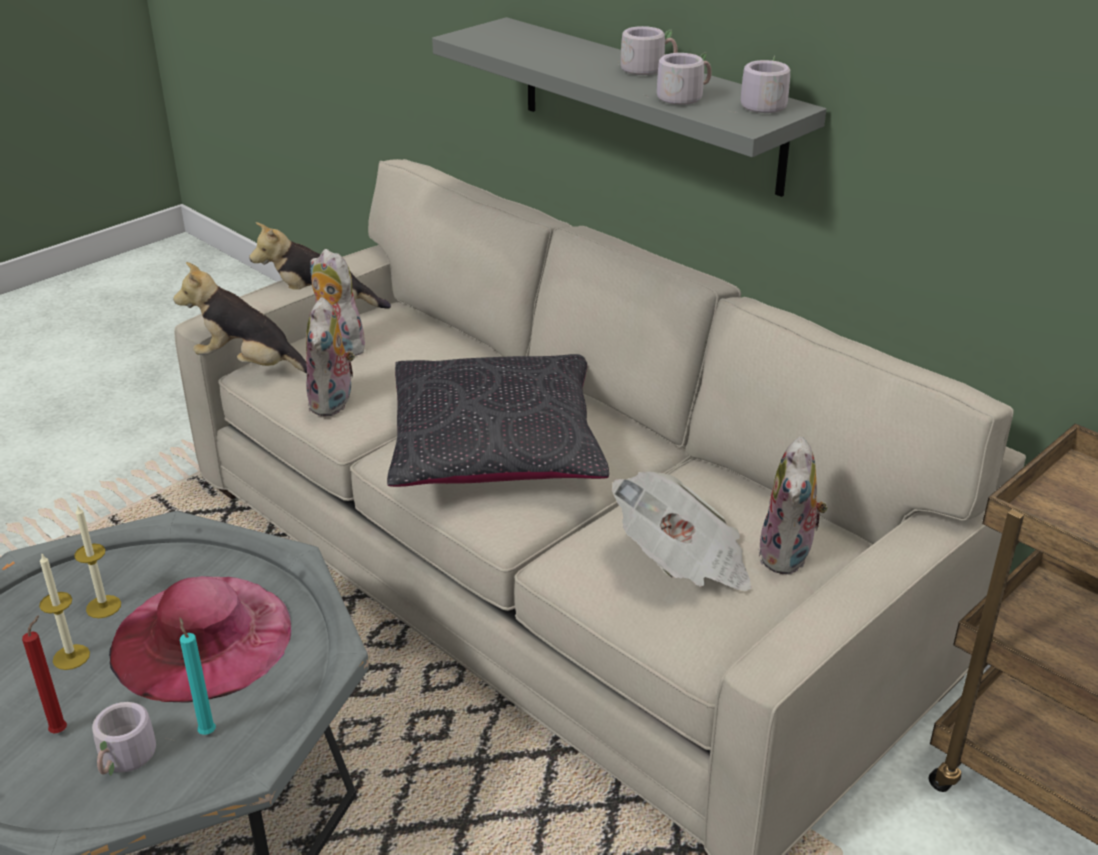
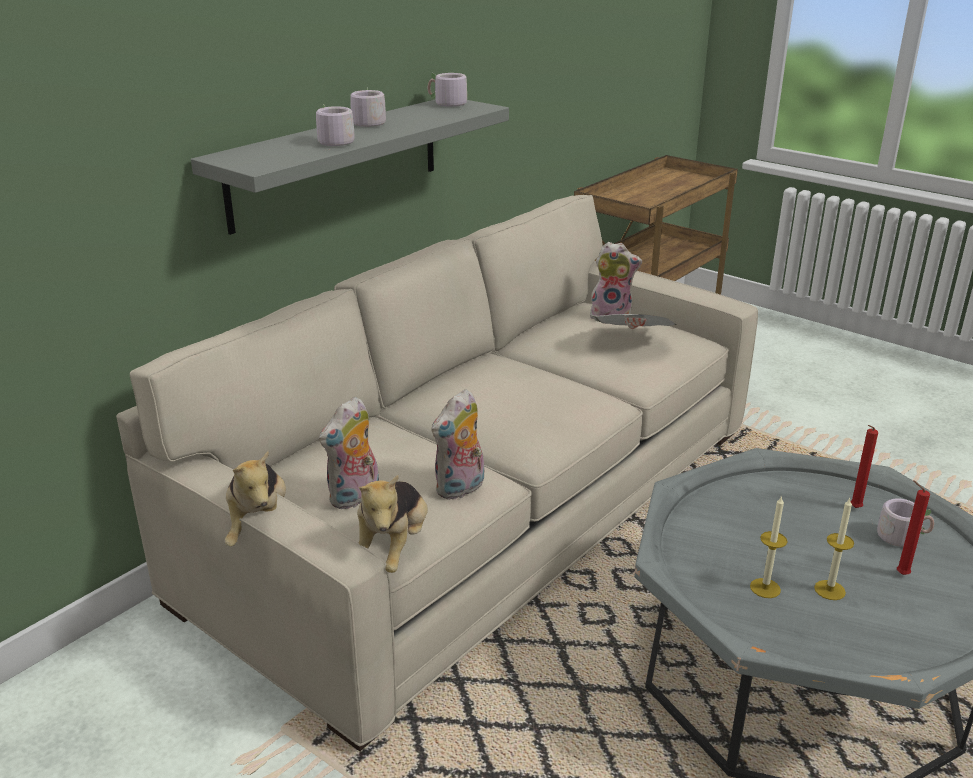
camera: 95 degrees left, 5 degrees down
(202, 638) = (771, 528): pink hat -> none
(207, 731) = (854, 508): turquoise candle -> red candle
(333, 403) = (461, 489): plush toy -> plush toy turned 135 degrees clockwise
(495, 448) = (521, 406): black pillow -> none
(682, 97) = (433, 117): grey mug -> grey mug (332, 142)

